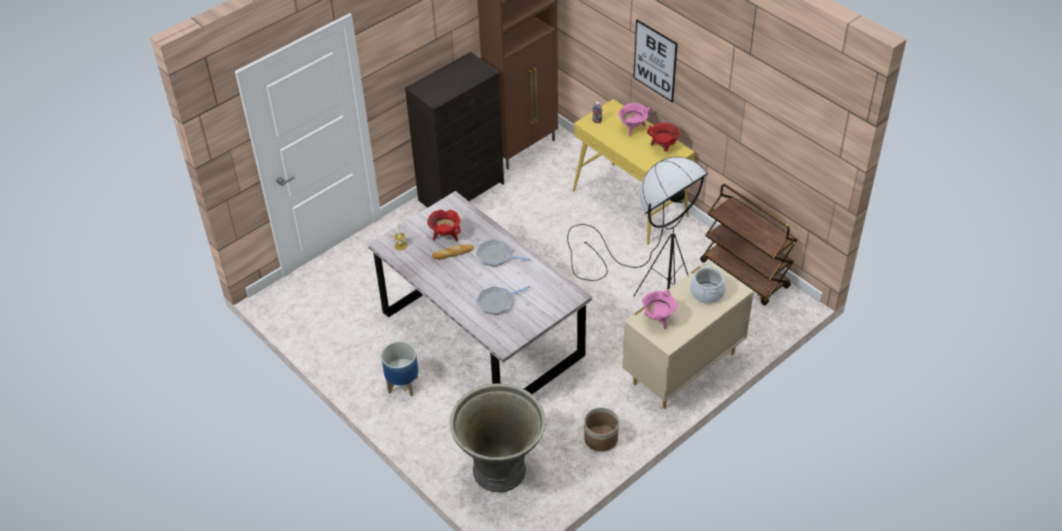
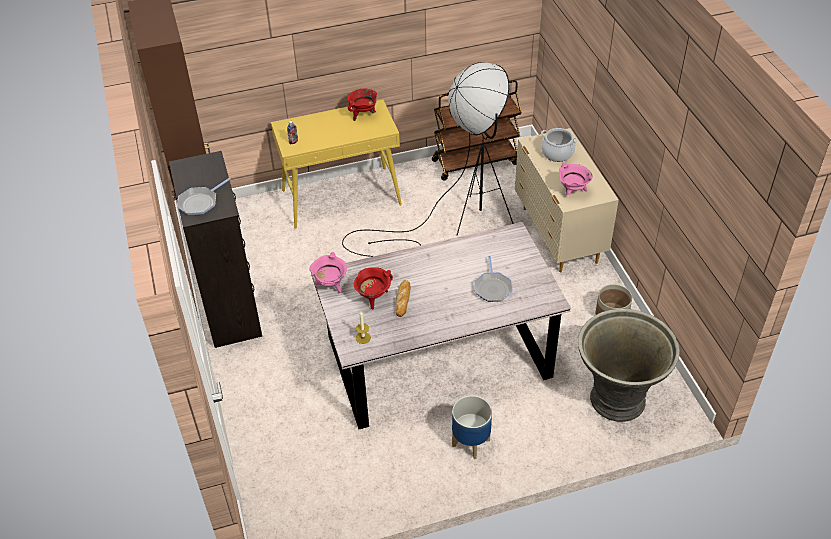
camera: 65 degrees left, 0 degrees up
(496, 256) = (428, 269): frying pan -> frying pan (200, 203)
(633, 128) = (322, 124): pink cooking pot -> pink cooking pot (330, 285)
(655, 60) = (312, 45): picture -> none

